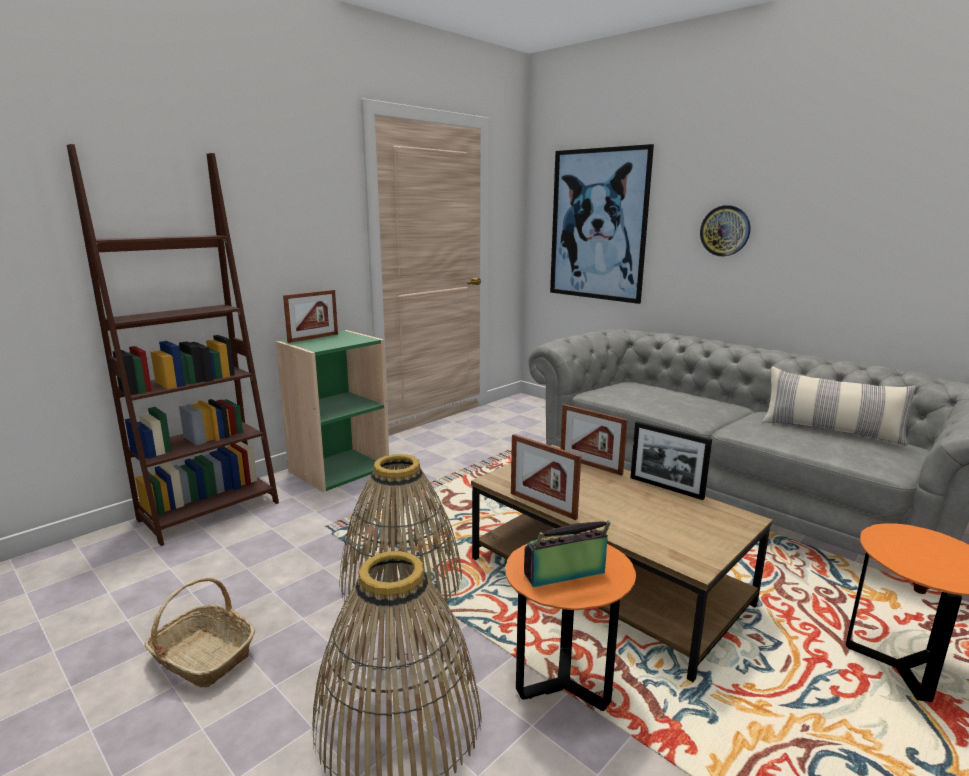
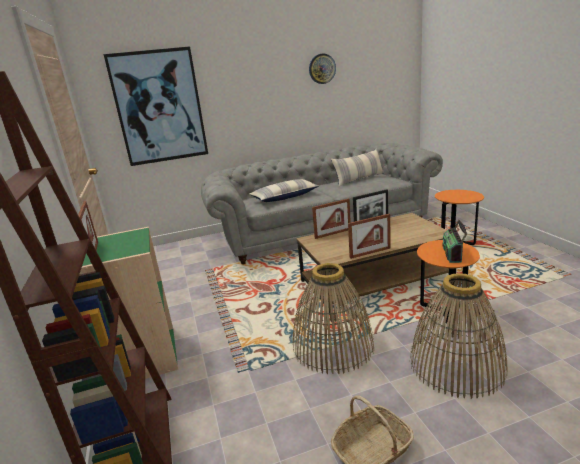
camera: 60 degrees left, 5 degrees up
(655, 397) = (284, 197): none -> pillow
(725, 231) = (251, 97): wall clock -> wall clock (322, 68)

